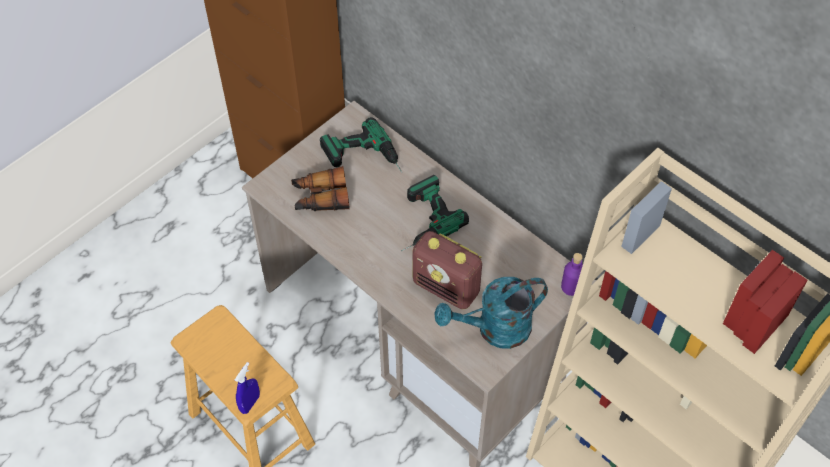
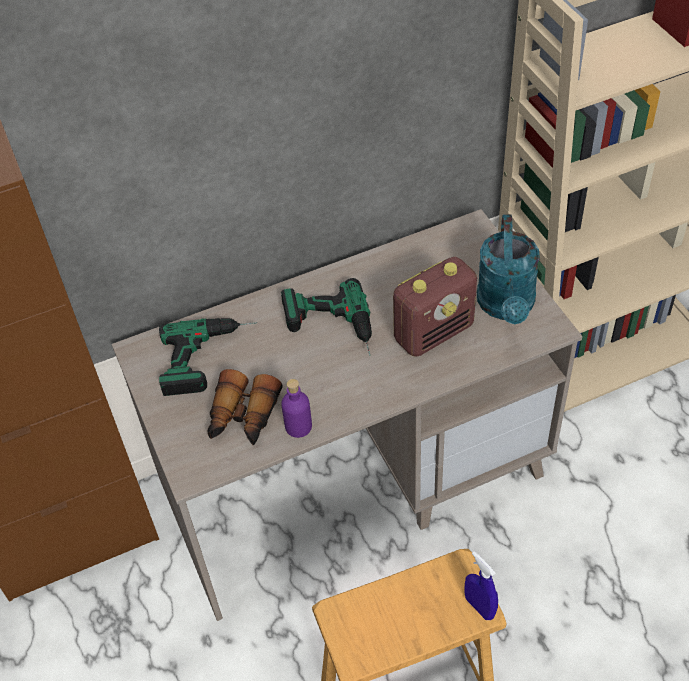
camera: 65 degrees left, 5 degrees down
(571, 287) = (478, 230): purple bottle -> purple bottle (298, 426)

